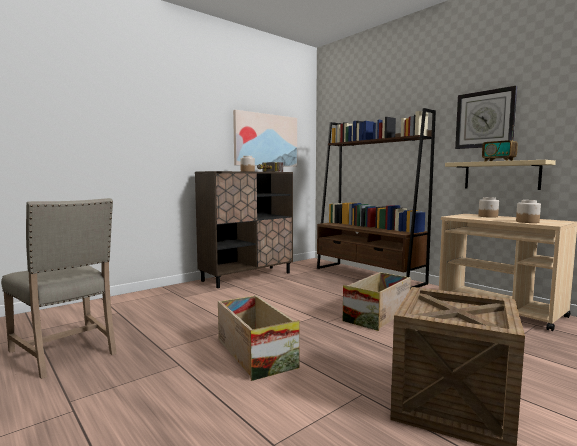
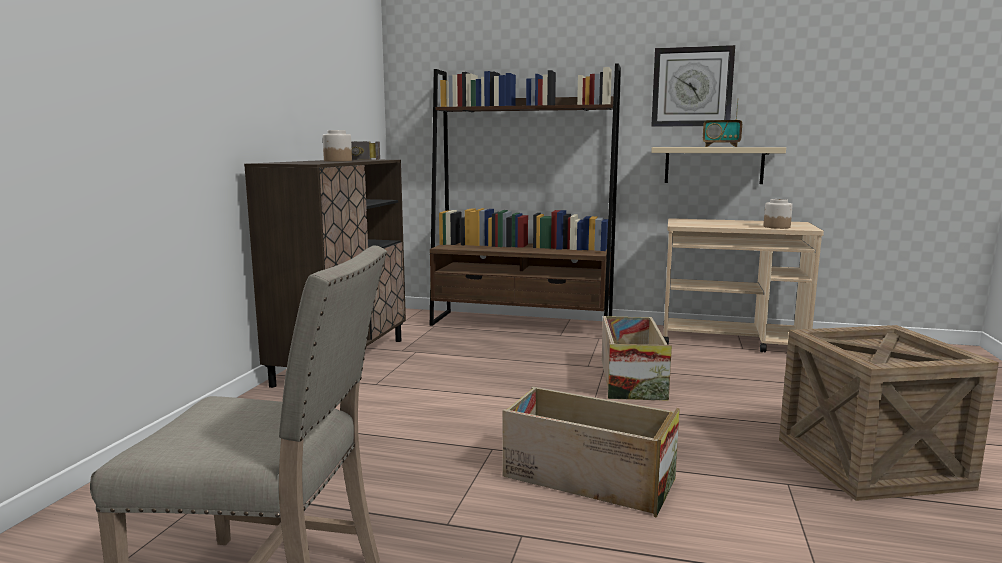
camera: 35 degrees left, 5 degrees up
(266, 140) = (329, 97): picture -> none
(488, 216) = (712, 221): jar -> none

